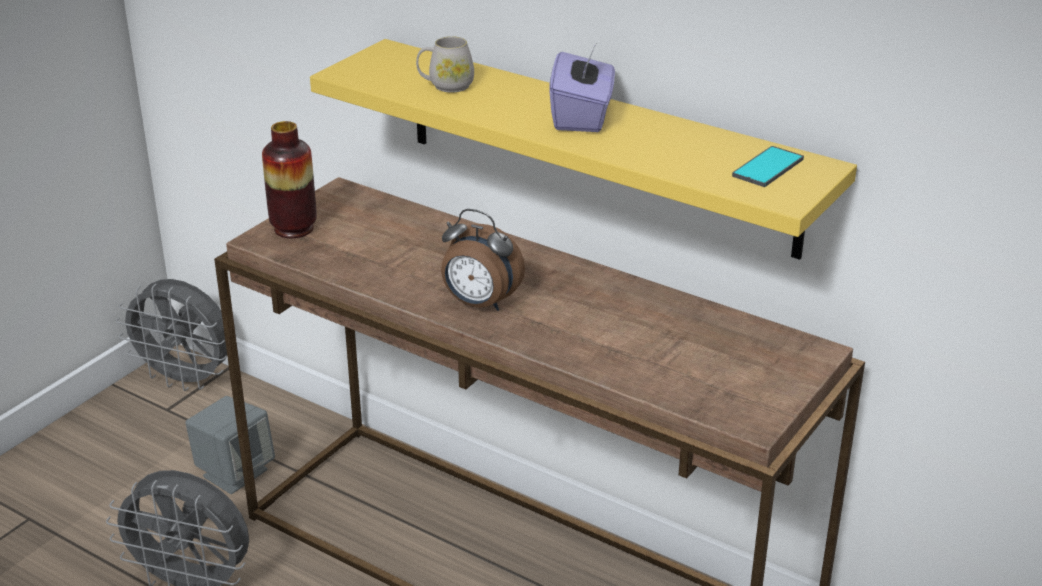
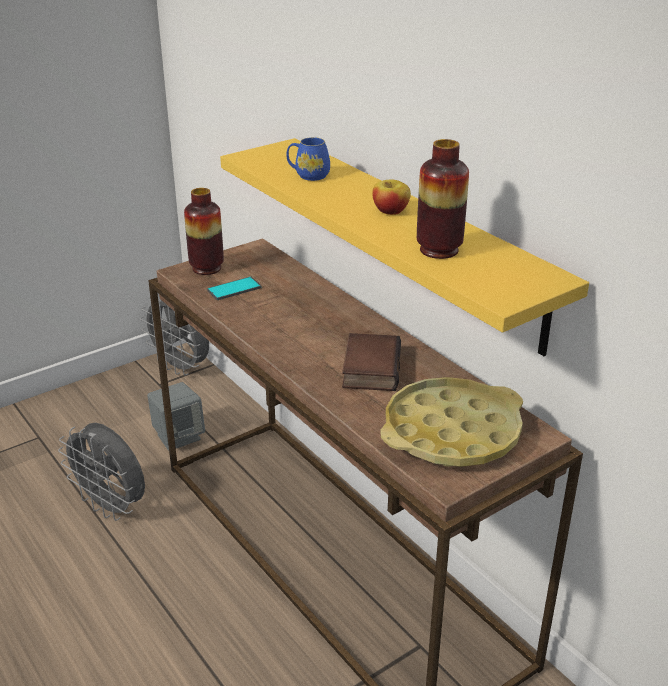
camera: 20 degrees right, 0 degrees up
(445, 86) = (308, 175): white mug -> blue mug
(479, 304) = (297, 345): alarm clock -> none
(582, 116) = (390, 211): purple tissue box -> apple
(584, 314) = (369, 368): none -> book
(674, 155) = (439, 250): none -> vase
(724, 368) = (452, 432): none -> yellow tray
(767, 167) = (508, 272): phone -> phone (234, 289)

